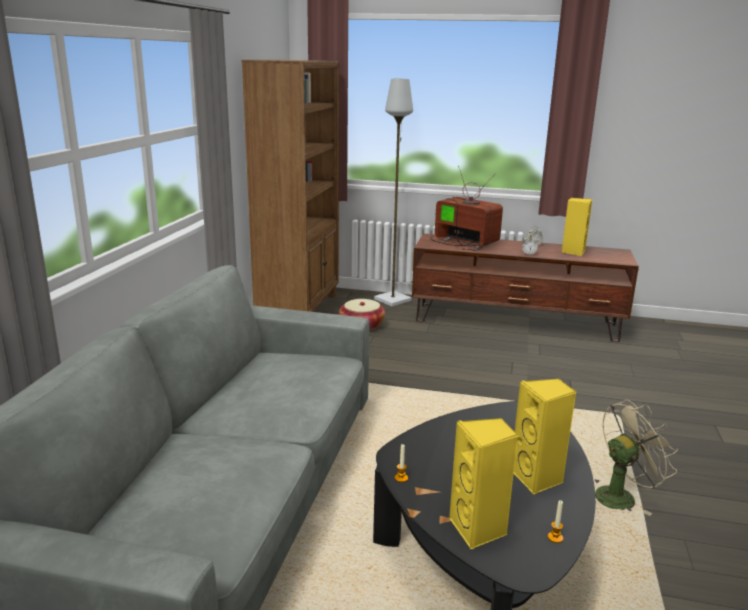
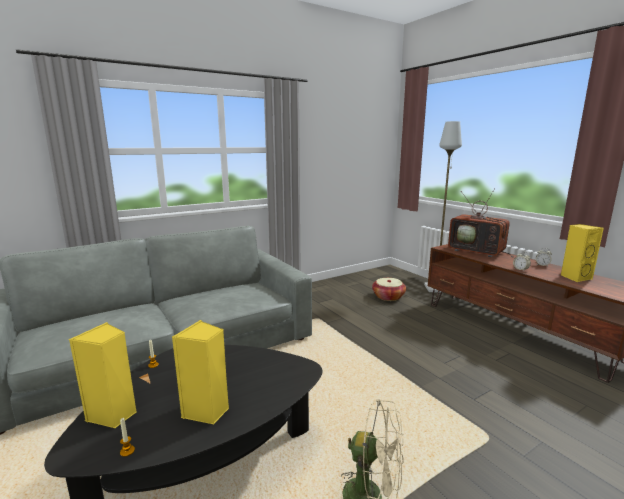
camera: 45 degrees right, 5 degrees down
(299, 308) = (368, 277): brown bookcase -> none
(463, 242) = (478, 251): television -> television turned 135 degrees clockwise

